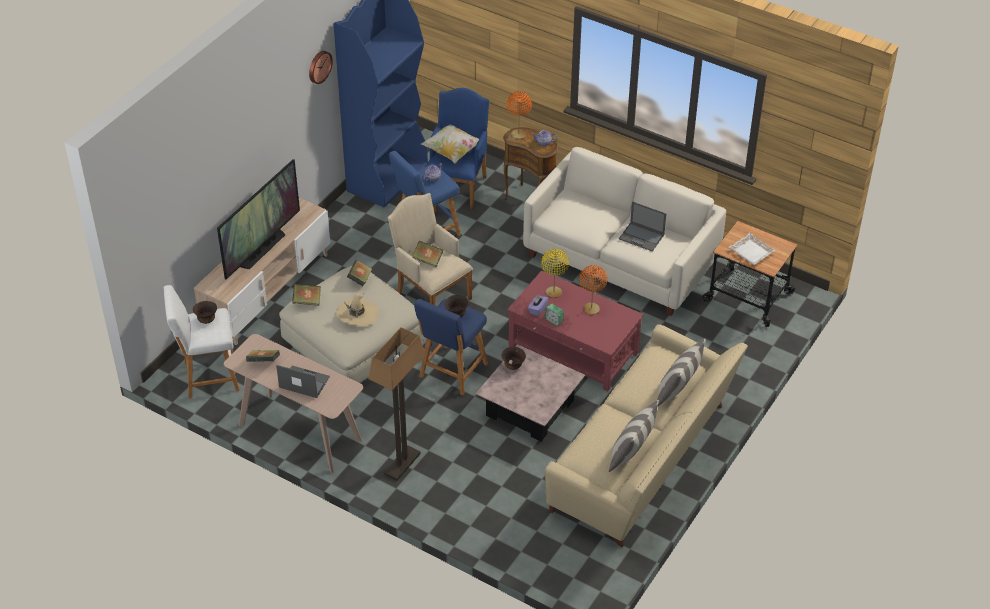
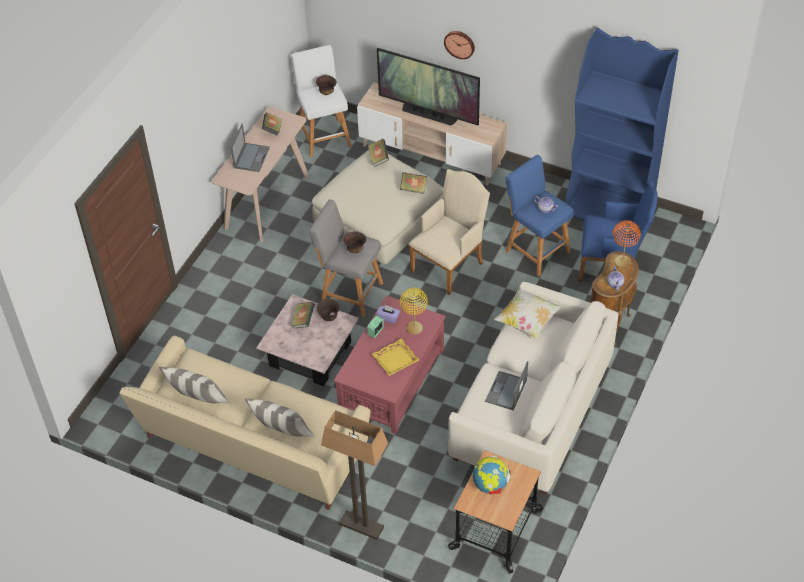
camera: 85 degrees right, 5 degrees up
(319, 66) = (570, 48): wall clock -> wall clock (460, 43)
(357, 314) = (366, 193): beige hat -> none
(402, 464) = (235, 272): floor lamp -> floor lamp (361, 526)
(427, 260) = (444, 230): book -> book (303, 320)
(451, 372) = (349, 292): blue stool -> grey stool
(452, 151) = (611, 228): pillow -> pillow (527, 321)
(591, 309) = (395, 360): orange table lamp -> yellow tray
(751, 251) = (490, 485): white tray -> globe

